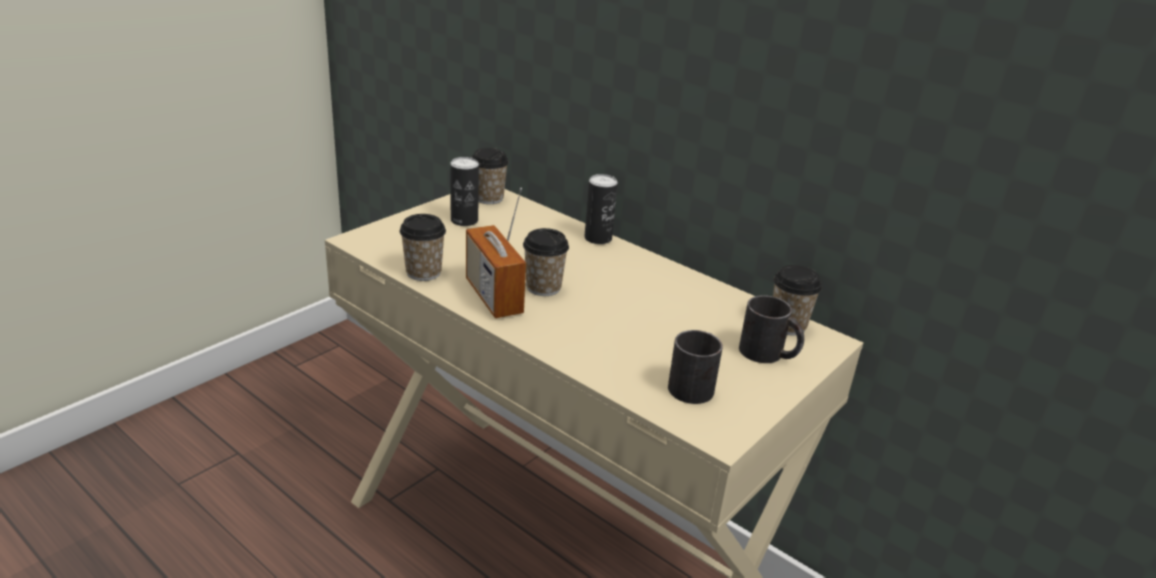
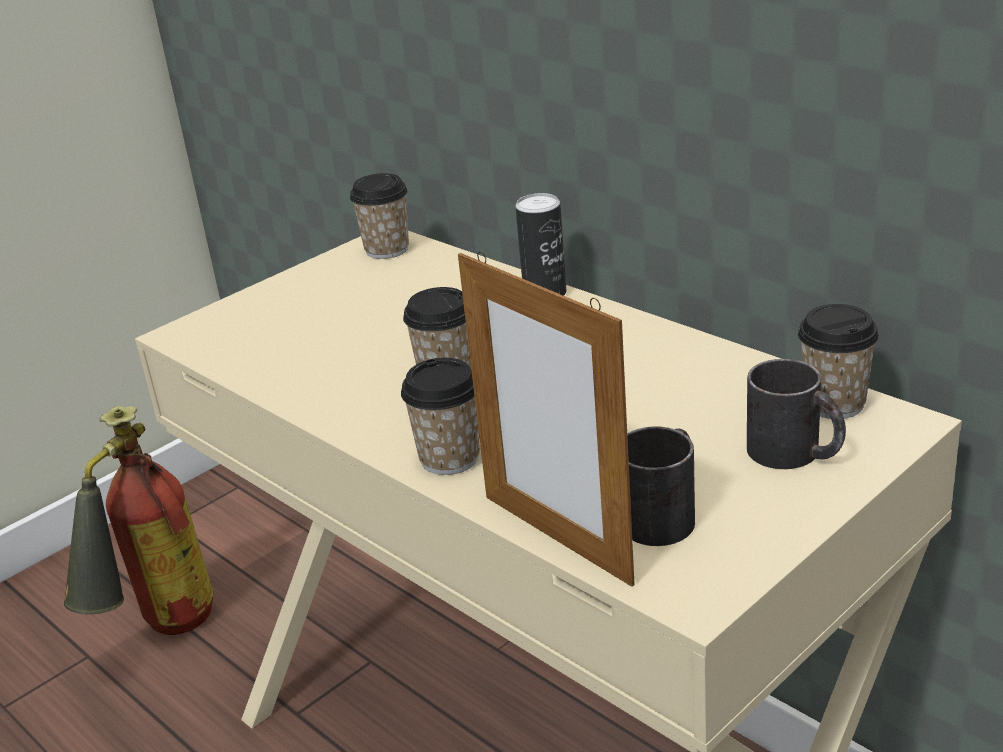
camera: 10 degrees right, 0 degrees up
(289, 441) = (160, 634): none -> fire extinguisher
(423, 272) = (269, 373): cup -> cup (449, 458)
(464, 220) = (344, 288): can -> none
(493, 297) = (368, 401): radio -> none
(630, 394) = (556, 538): none -> picture frame

